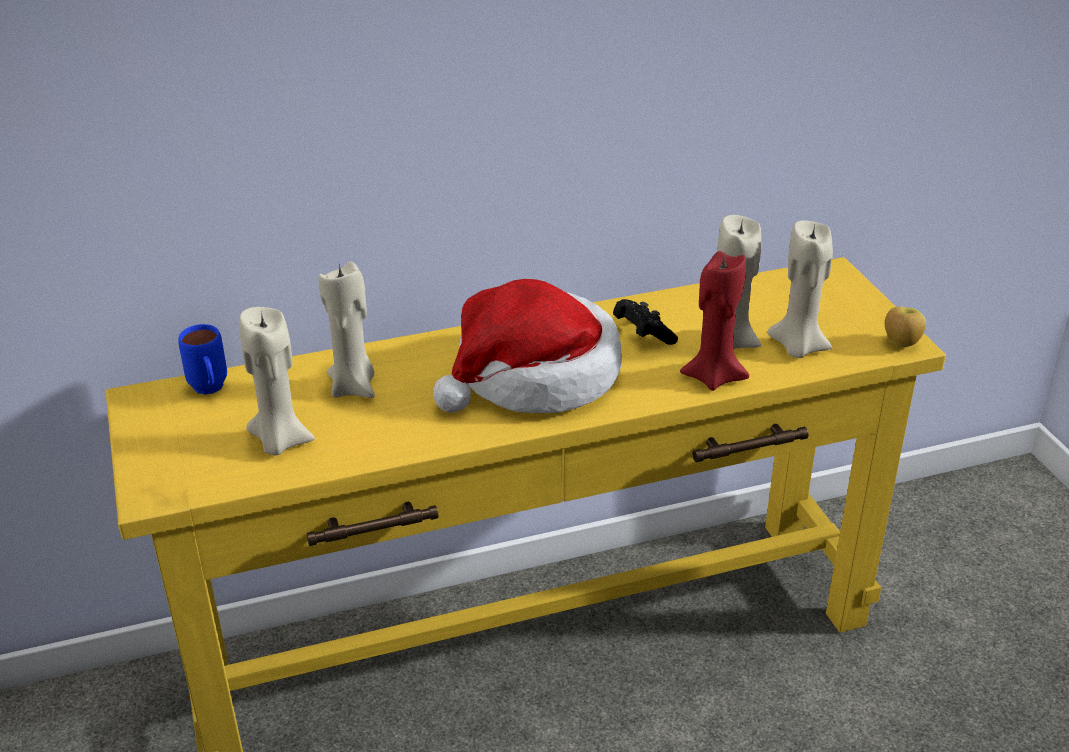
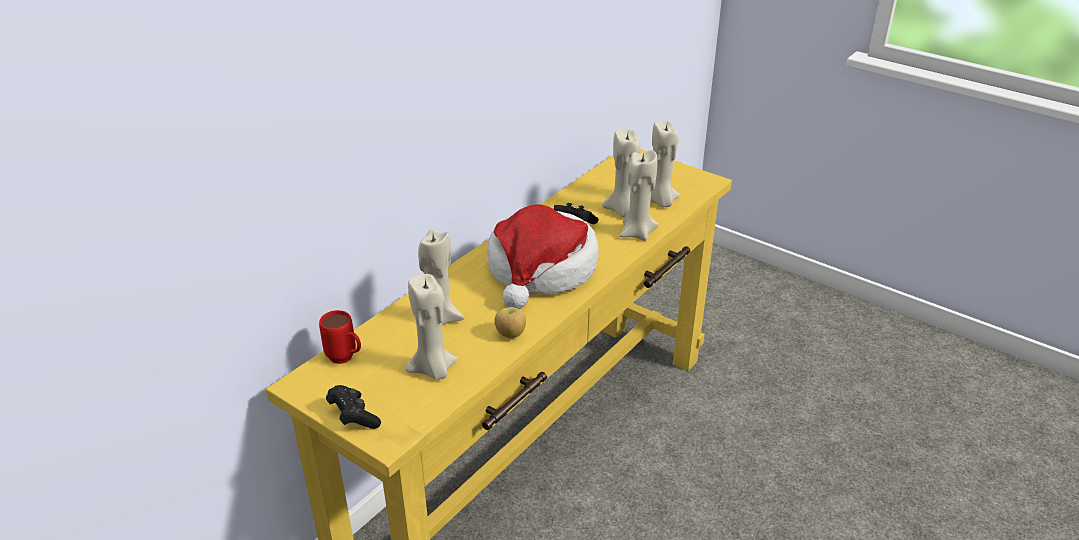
camera: 35 degrees left, 0 degrees up
(147, 455) = (353, 416): none -> black game controller
(210, 391) = (346, 359): blue mug -> red mug
(713, 377) = (637, 233): red candle -> beige candle
(901, 343) = (706, 181): apple -> apple (510, 335)

